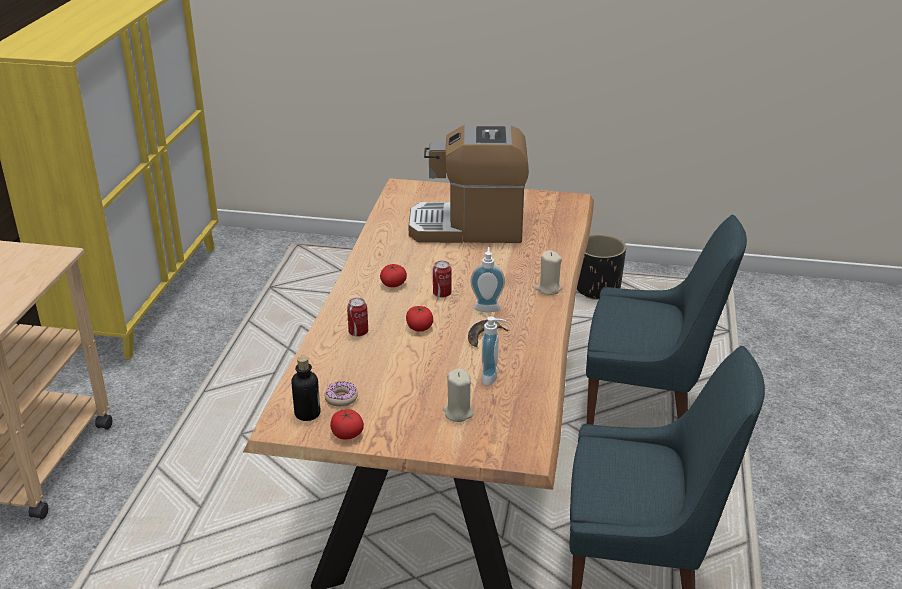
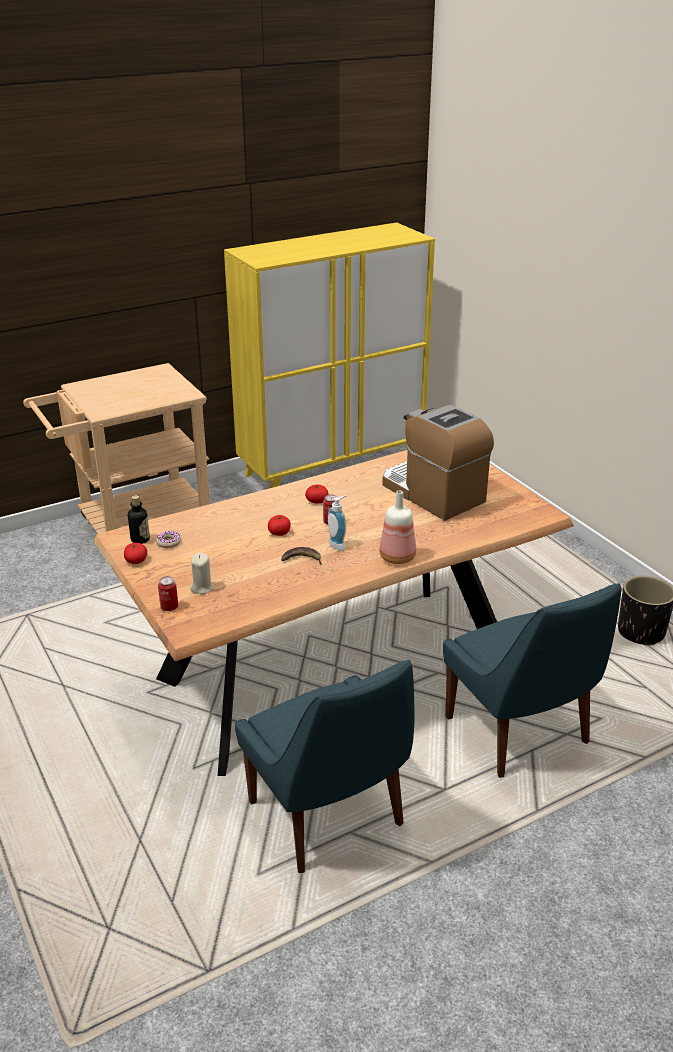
camera: 50 degrees right, 0 degrees up
(358, 332) = (244, 515): can -> can (169, 607)
(492, 378) = (257, 583): soap dispenser -> none
(548, 289) = (398, 557): beige candle -> bottle

